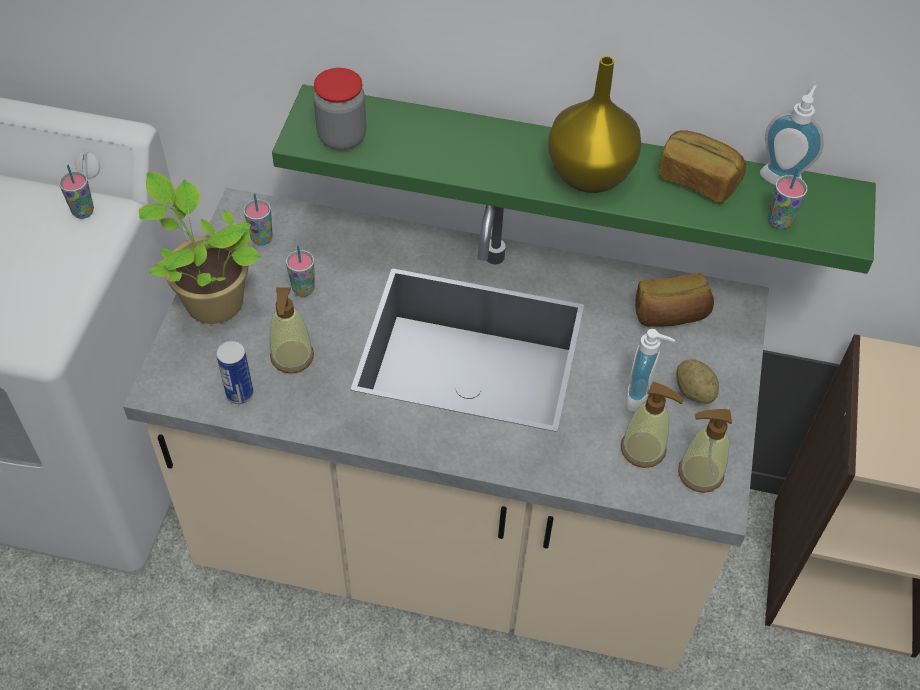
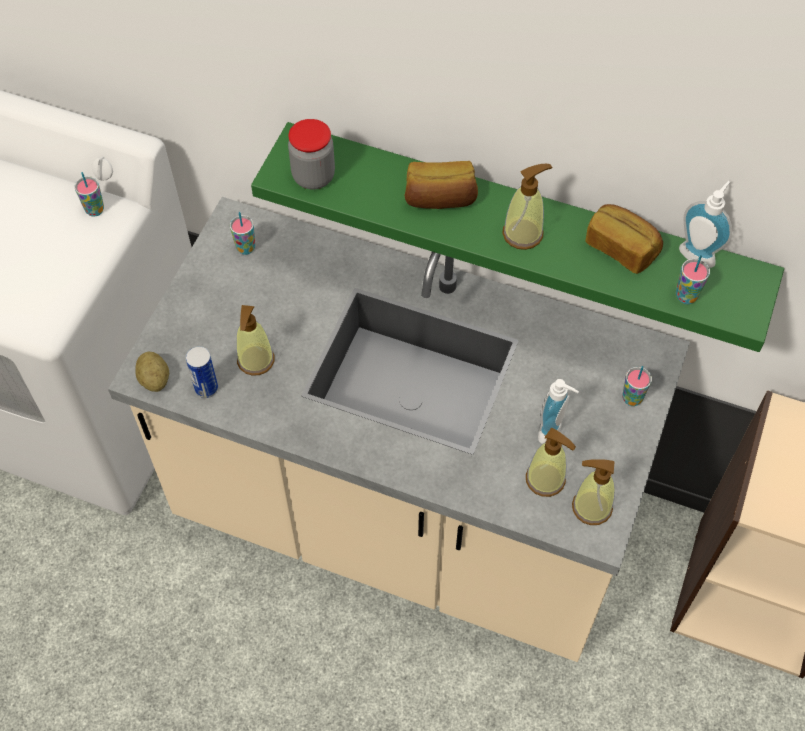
camera: 10 degrees right, 5 degrees up
(211, 300) = (194, 300): potted plant -> none
(303, 289) = (275, 299): cup -> cup (632, 398)
(587, 175) = (523, 234): yellow vase -> soap dispenser
(670, 315) = (594, 358): bread -> bread (440, 199)
(694, 391) = (601, 432): potato -> potato (154, 379)

